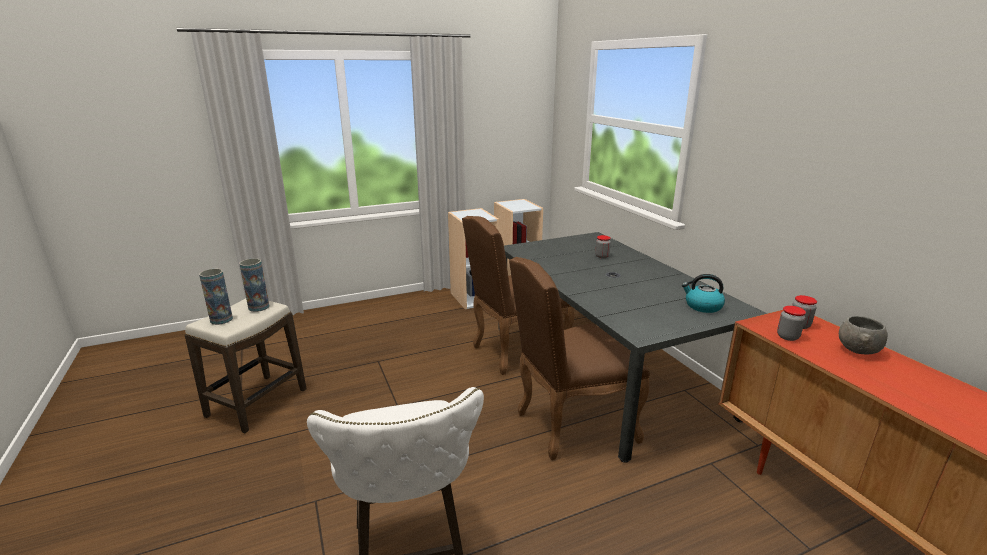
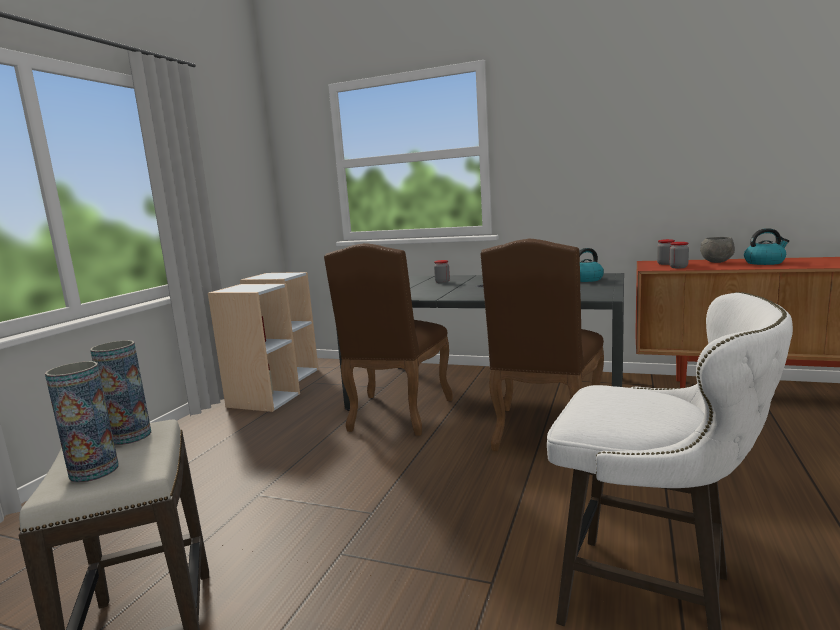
camera: 45 degrees left, 10 degrees down
(908, 380) = (764, 262): none -> kettle

